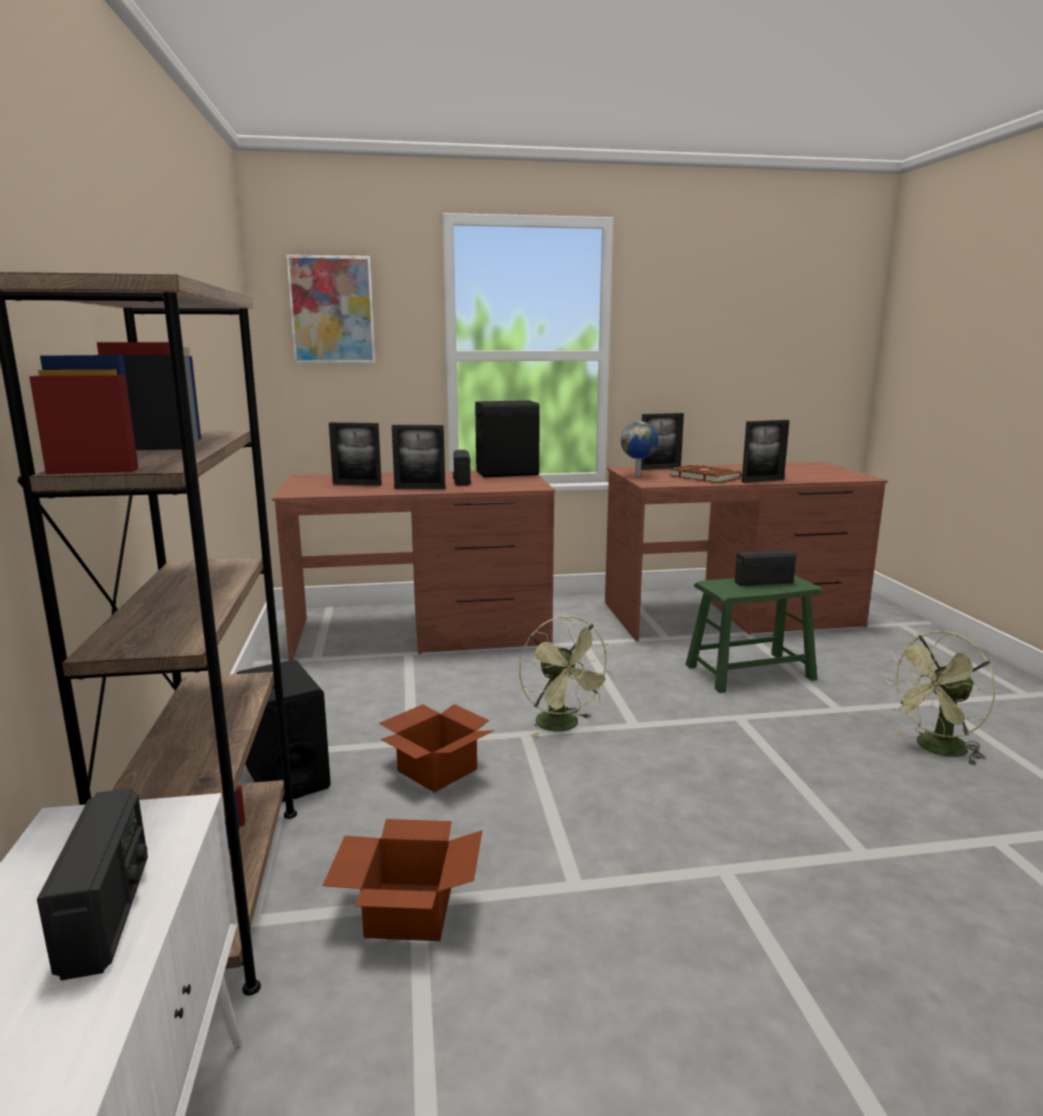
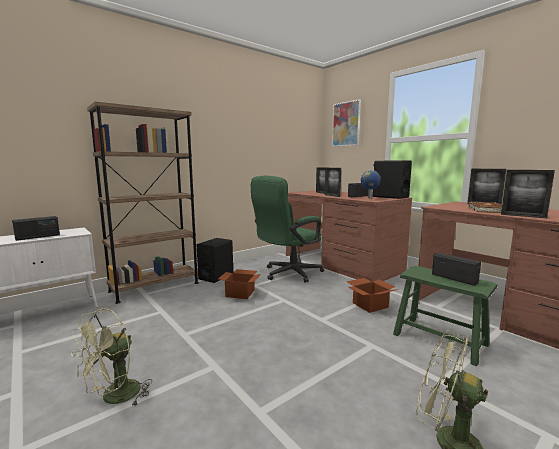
camera: 60 degrees right, 5 degrees down
(402, 692) = (288, 274): none -> green office chair
(407, 910) = (157, 311): cardboard box -> cardboard box (370, 304)
(563, 726) = (299, 305): green fan -> green fan (114, 398)
(638, 476) = (449, 204): globe -> globe (370, 198)

